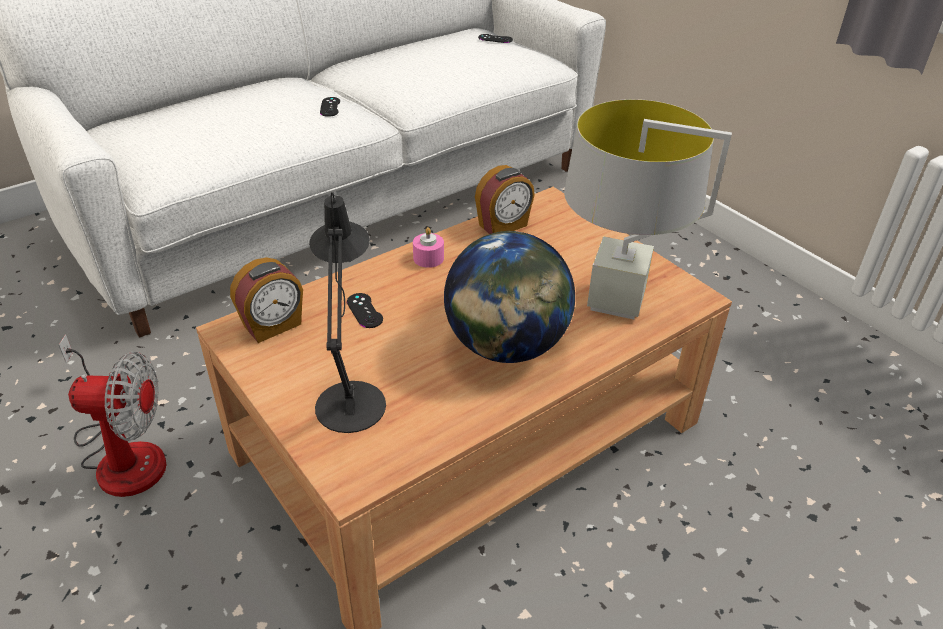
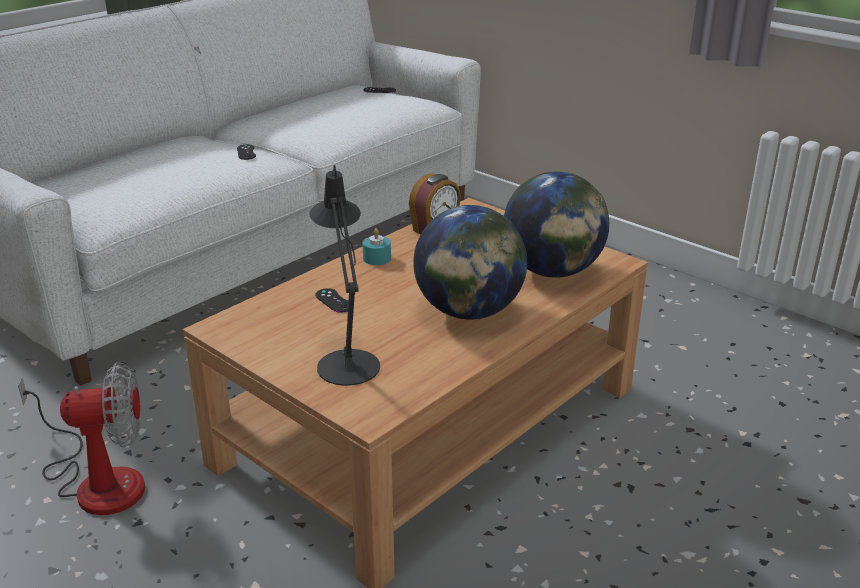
camera: 10 degrees left, 10 degrees down
(273, 326) = (255, 320): alarm clock -> none
(428, 258) = (377, 258): pink candle -> turquoise candle
(616, 302) = (552, 272): grey table lamp -> globe

